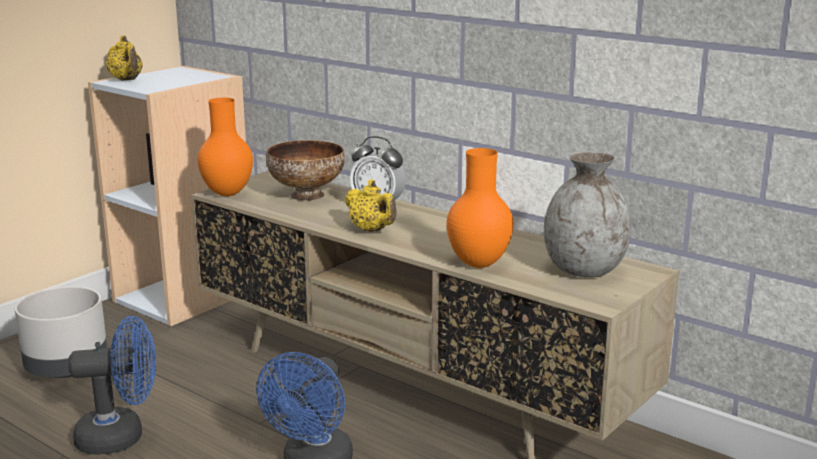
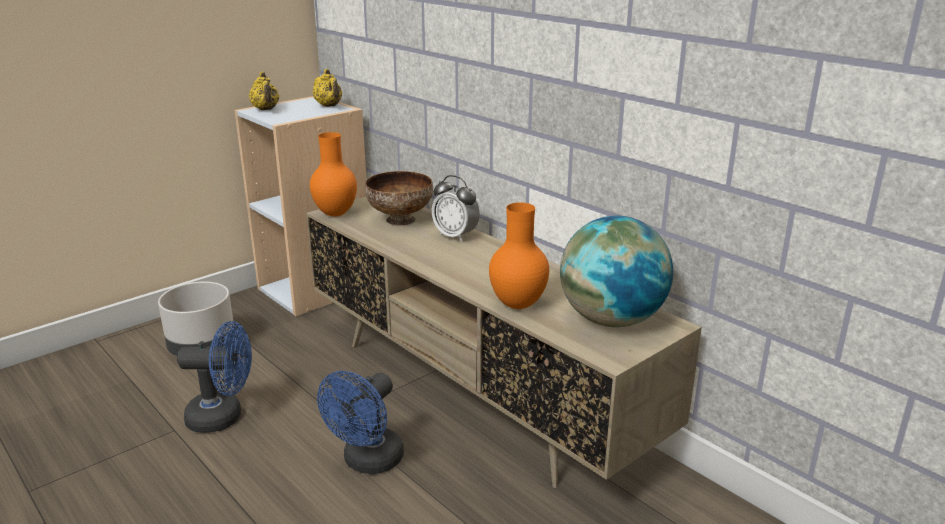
camera: 10 degrees right, 5 degrees up
(372, 230) = (439, 261): yellow teapot -> yellow teapot (329, 106)
(585, 270) = (612, 320): grey vase -> globe

